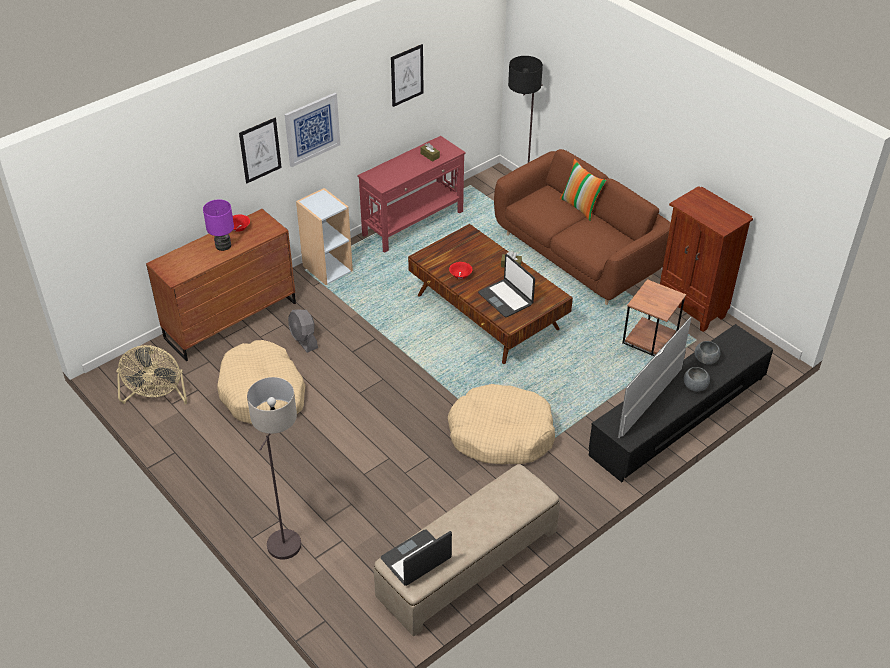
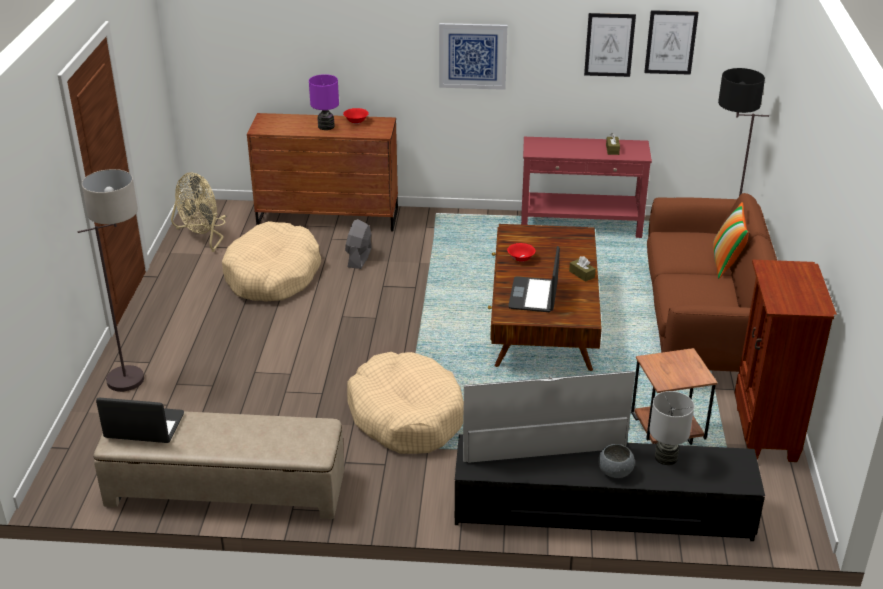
camera: 45 degrees right, 10 degrees down
(260, 150) = (405, 51): picture -> picture (670, 42)
(327, 268) = (456, 220): bookcase -> none
(706, 359) = (666, 457): grey bowl -> grey table lamp

